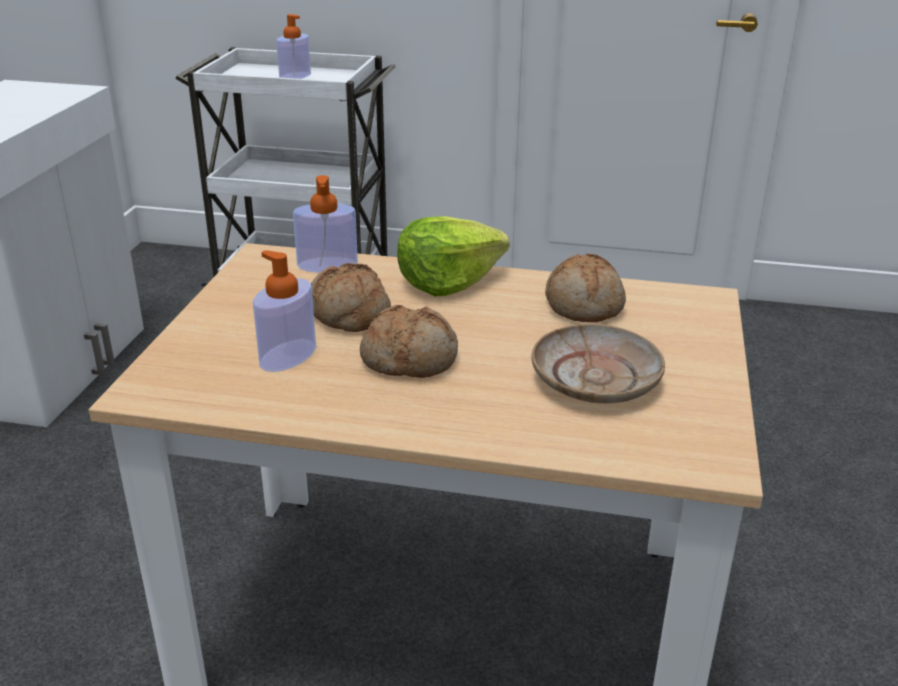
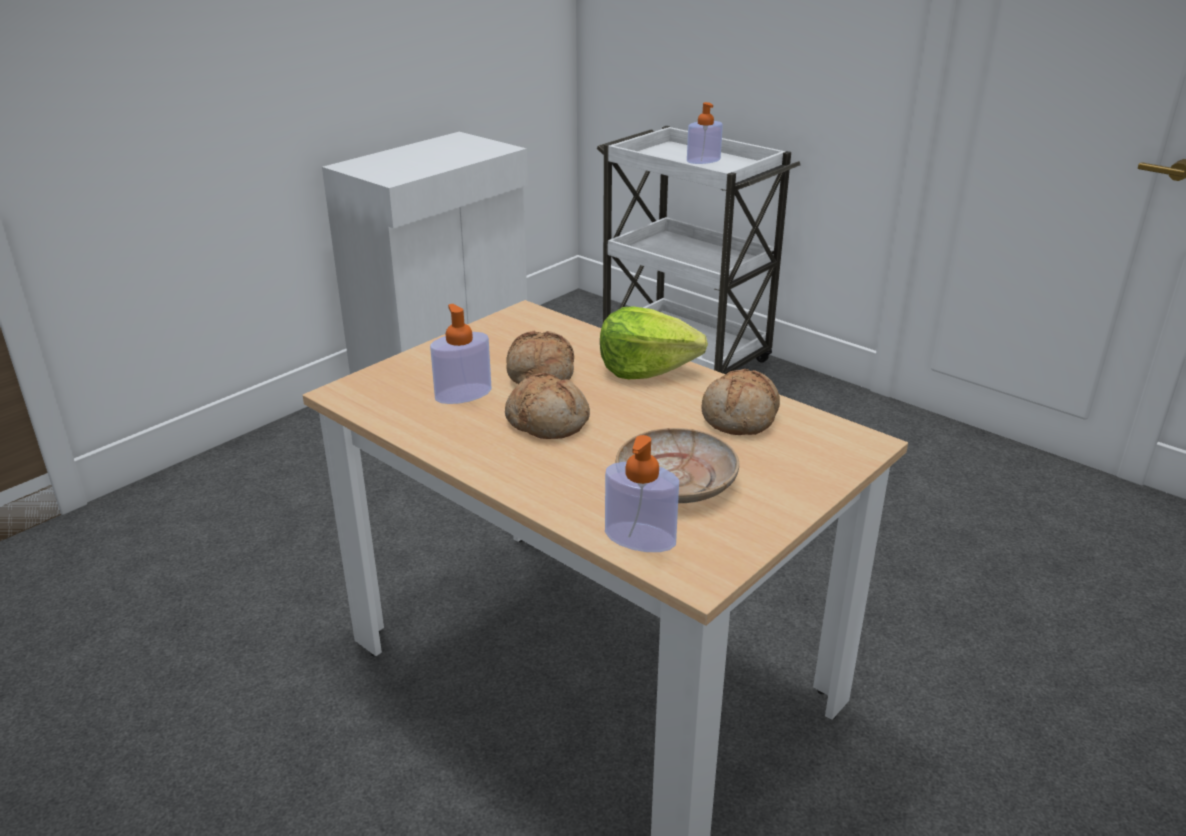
camera: 30 degrees right, 0 degrees up
(327, 265) = (565, 332): soap dispenser -> soap dispenser (640, 537)

